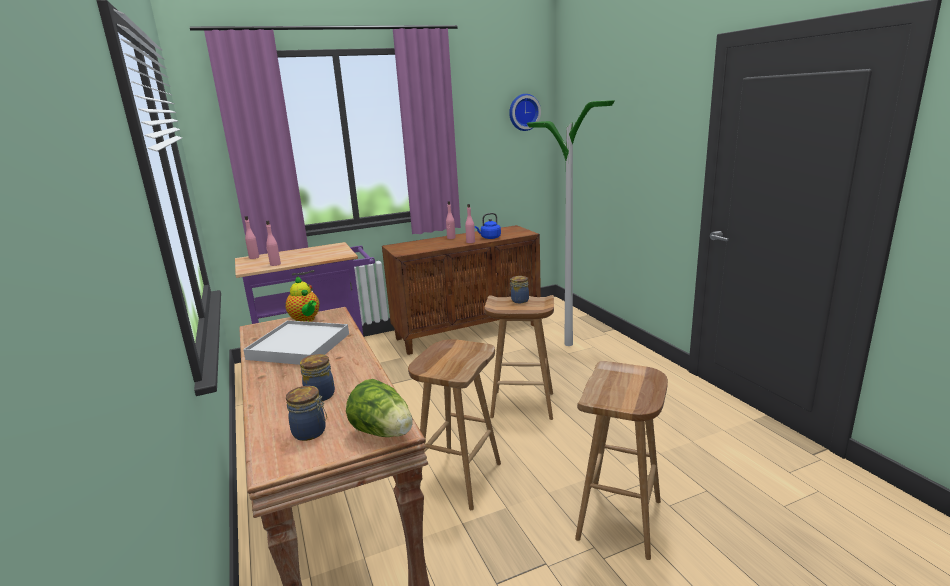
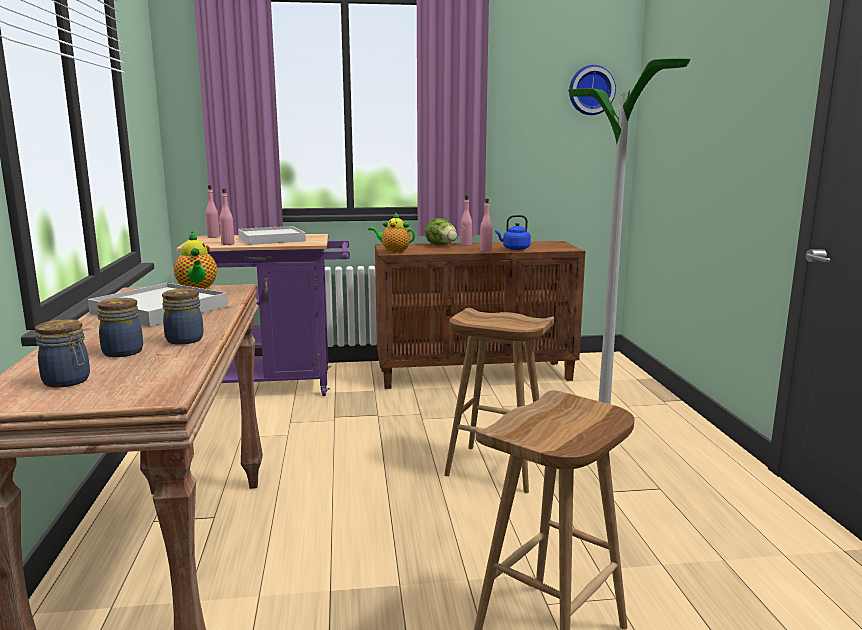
camera: 15 degrees right, 5 degrees down
(306, 254) = (271, 239): none -> white tray
(383, 432) = (146, 394): lettuce -> lettuce (442, 245)
(403, 251) = (394, 251): none -> teapot
(459, 477) = (360, 536): brown stool -> none
(519, 300) = (503, 317): jar -> jar (184, 339)

